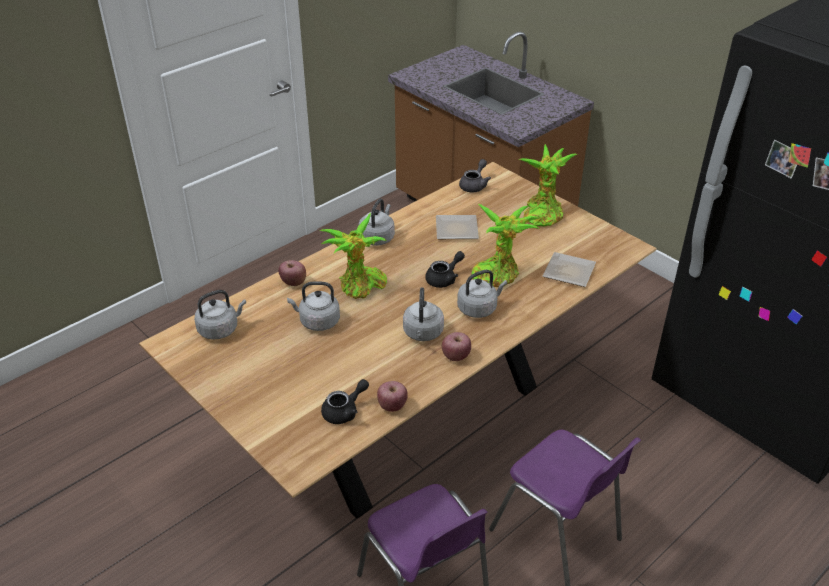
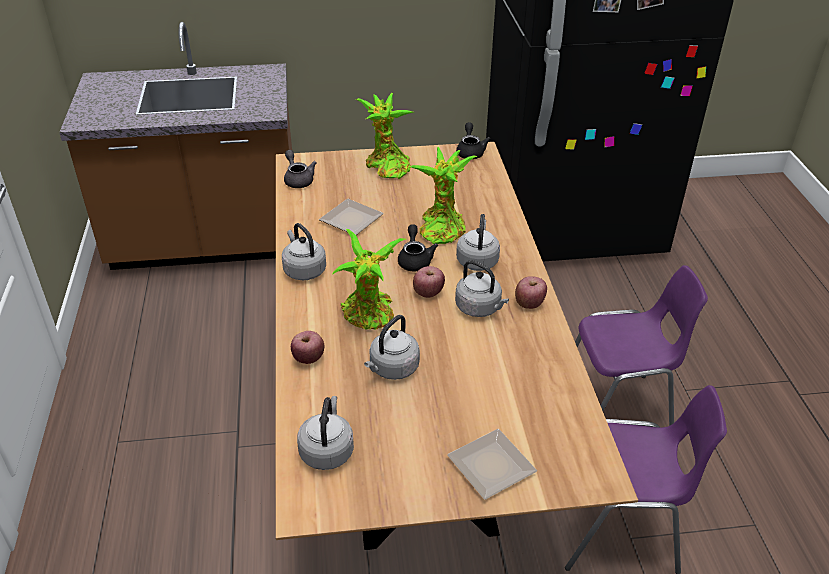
camera: 55 degrees left, 0 degrees up
(345, 411) = (545, 408): black teapot -> black teapot (470, 151)
(392, 406) = (563, 373): apple -> apple (428, 292)
(567, 271) = (477, 193): plate -> plate (488, 466)

